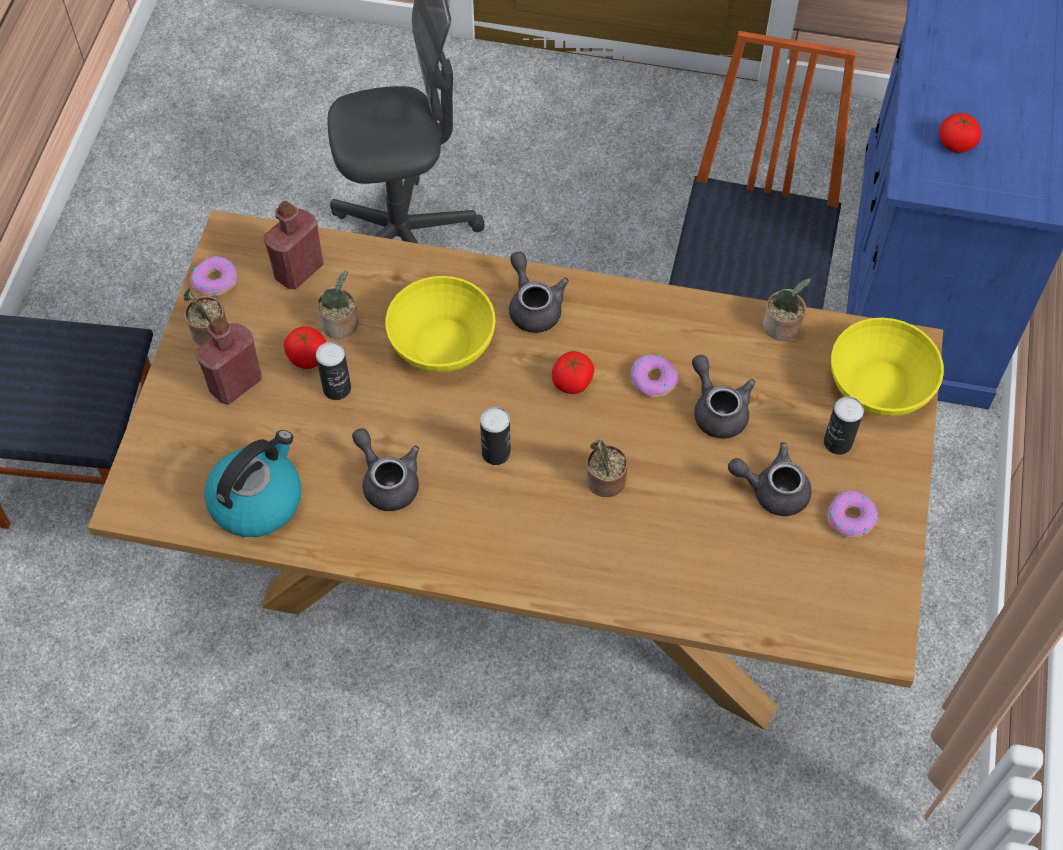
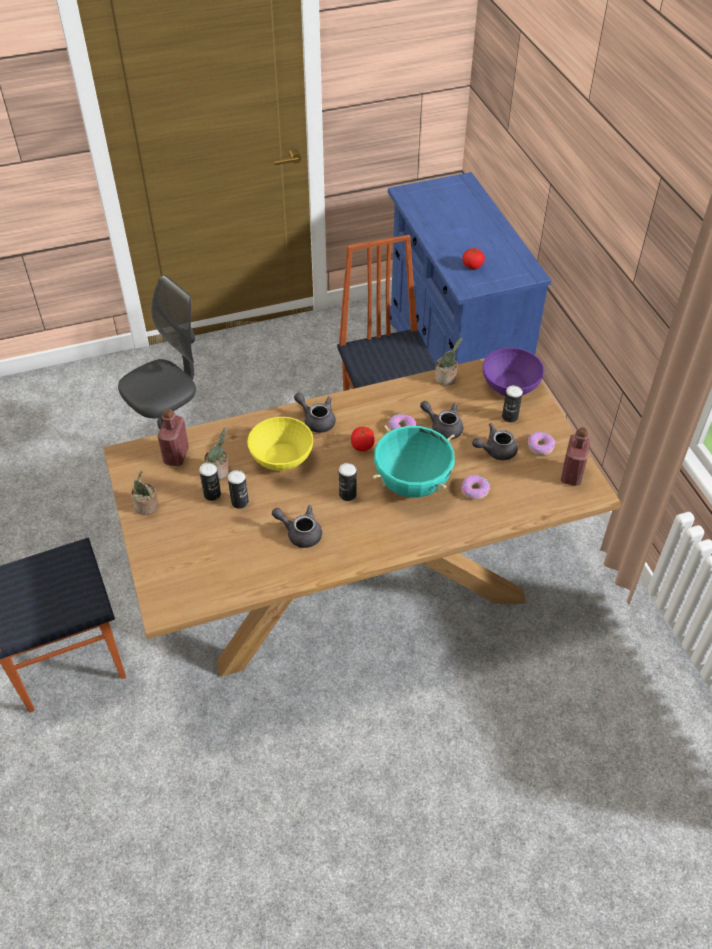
camera: 30 degrees left, 10 degrees down
(215, 281) = (131, 480): donut -> donut (474, 490)
(235, 384) = (181, 524): red bottle -> red bottle (571, 474)
(257, 500) = (235, 574): kettle -> none
(307, 357) = (212, 494): tomato -> can
(604, 482) = (412, 483): potted plant -> turquoise cooking pot
(879, 386) = (510, 385): yellow bowl -> purple bowl

